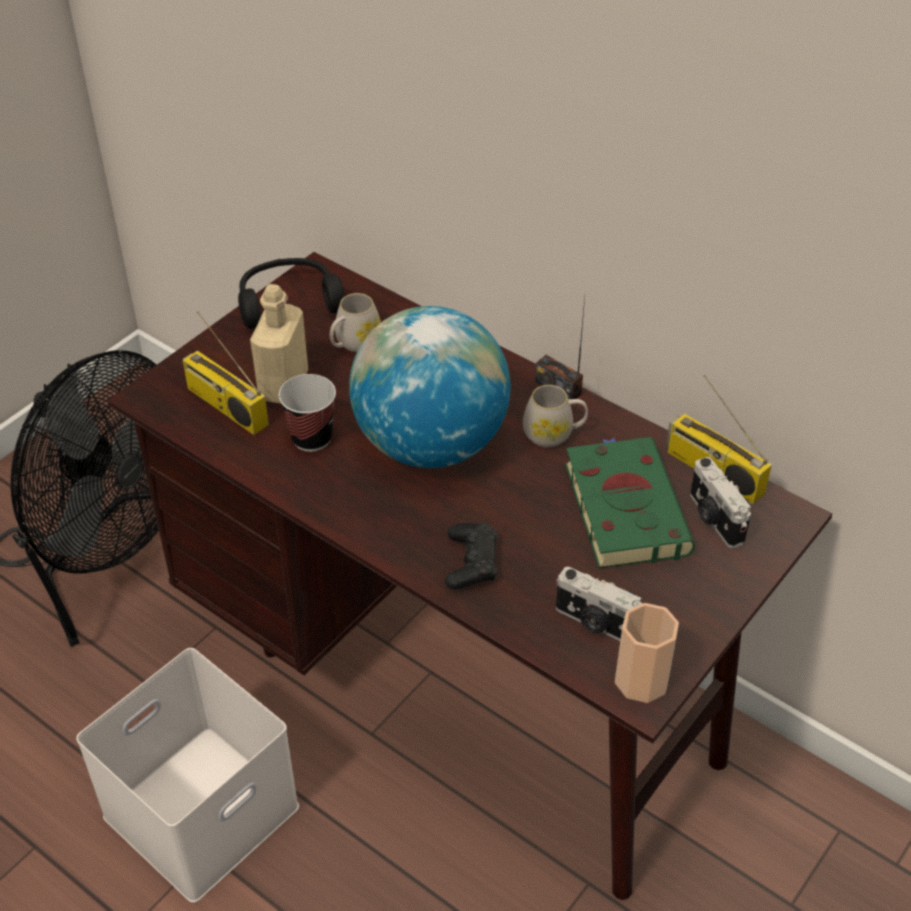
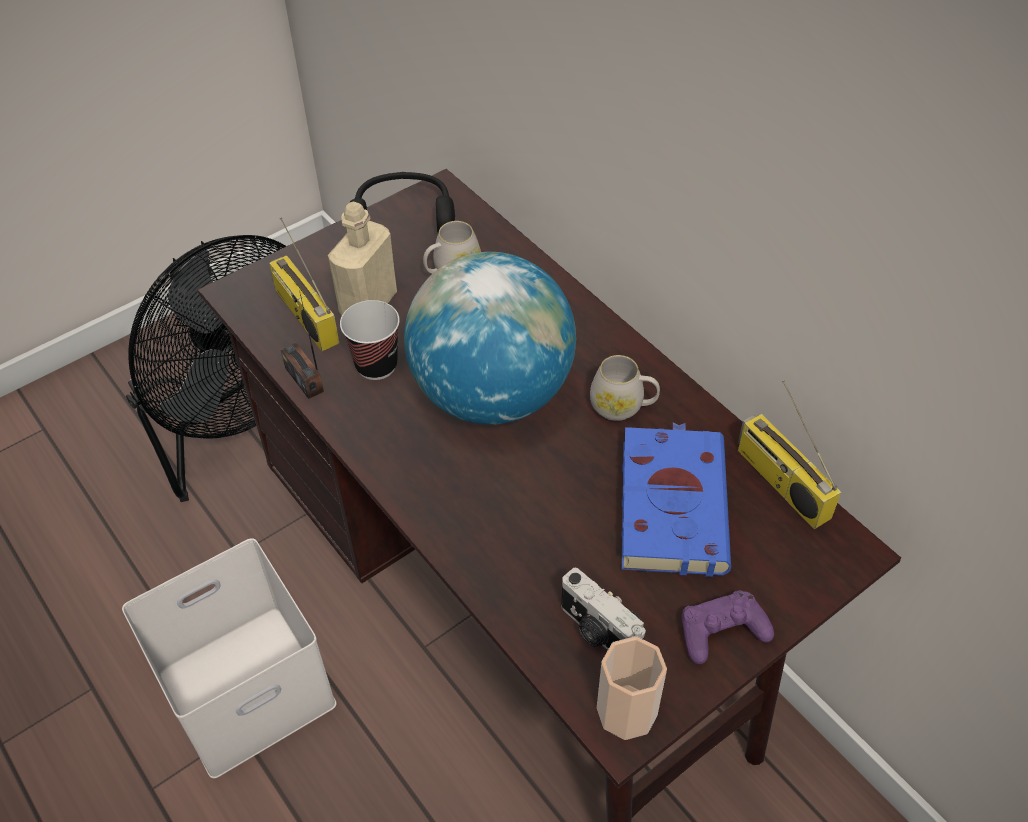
camera: 15 degrees right, 5 degrees up
(471, 562) = (490, 533): black game controller -> none
(558, 387) = (644, 355): radio -> radio (304, 379)
(623, 505) = (671, 502): green book -> blue book
(701, 601) = (722, 631): none -> purple game controller
(714, 519) = (765, 537): camera -> none

